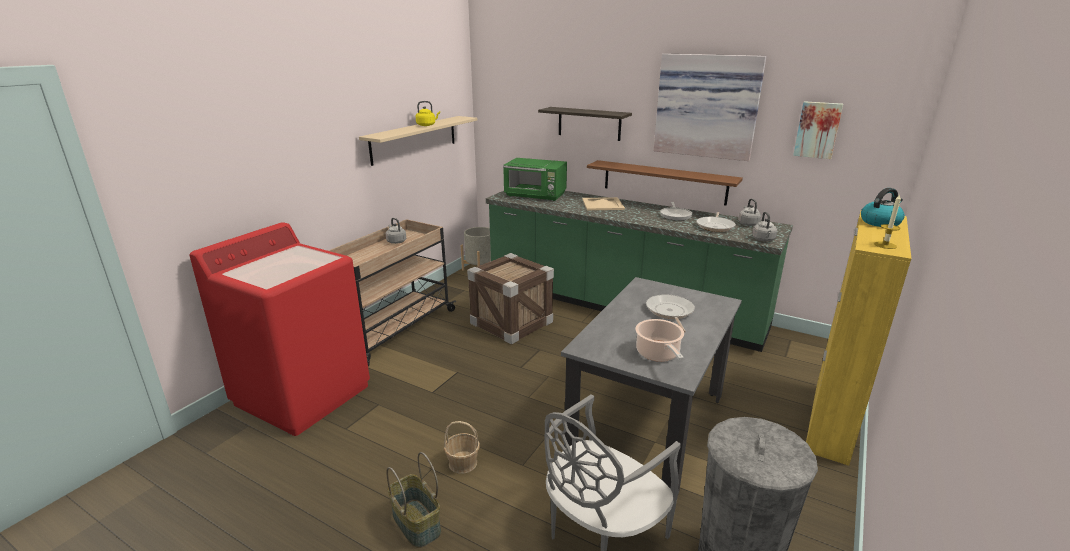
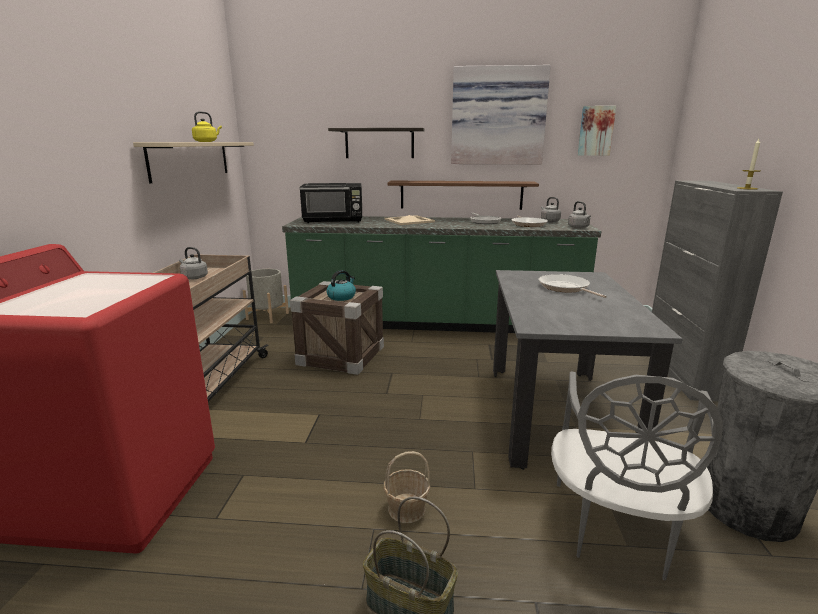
camera: 25 degrees left, 5 degrees down
(536, 196) = (334, 221): green microwave -> black microwave
(658, 354) = (607, 318): cooking pot -> none
(830, 422) = (682, 373): yellow cabinet -> grey cabinet
(880, 222) = (707, 182): kettle -> kettle (341, 297)

